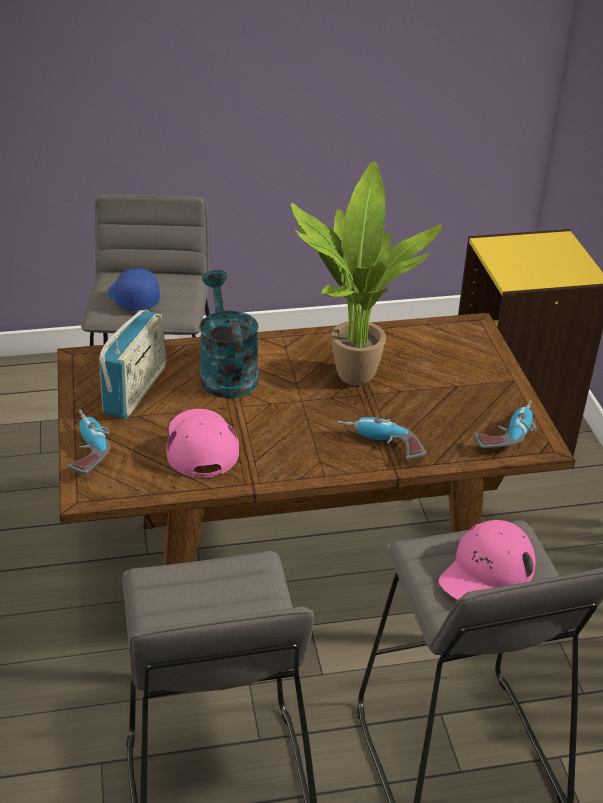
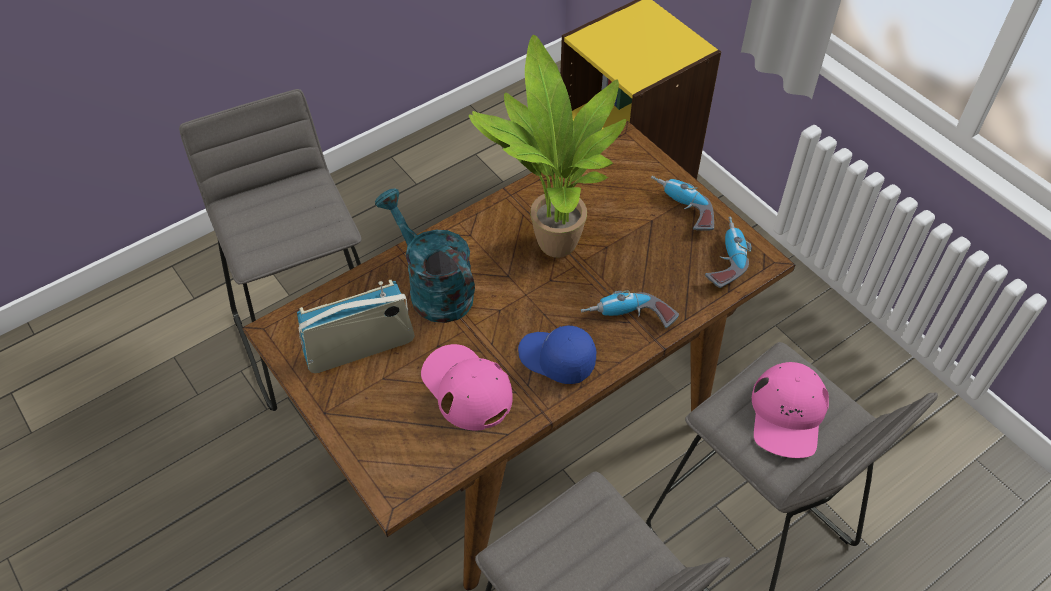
camera: 25 degrees left, 15 degrees up
(85, 450) = (359, 443): power drill -> power drill (681, 209)
(132, 298) = (271, 227): blue cap -> blue cap (556, 360)
(136, 390) = (360, 348): radio -> radio turned 105 degrees counterclockwise

